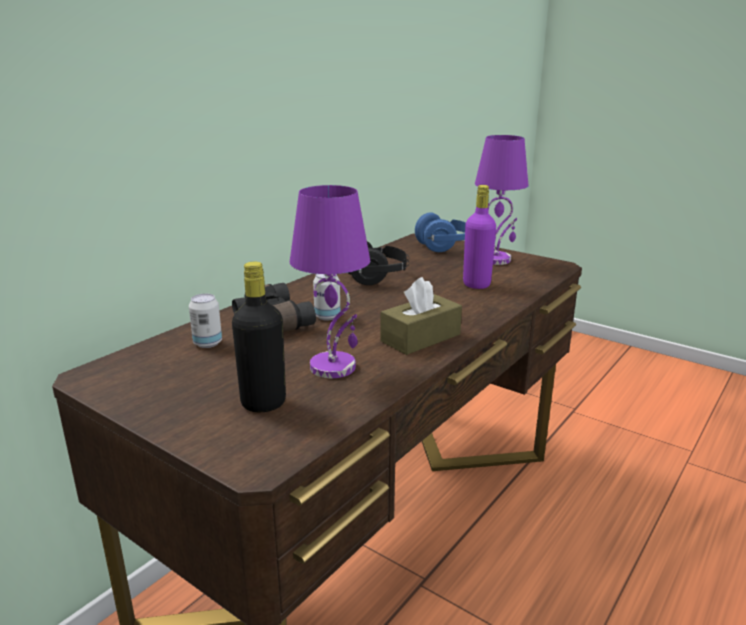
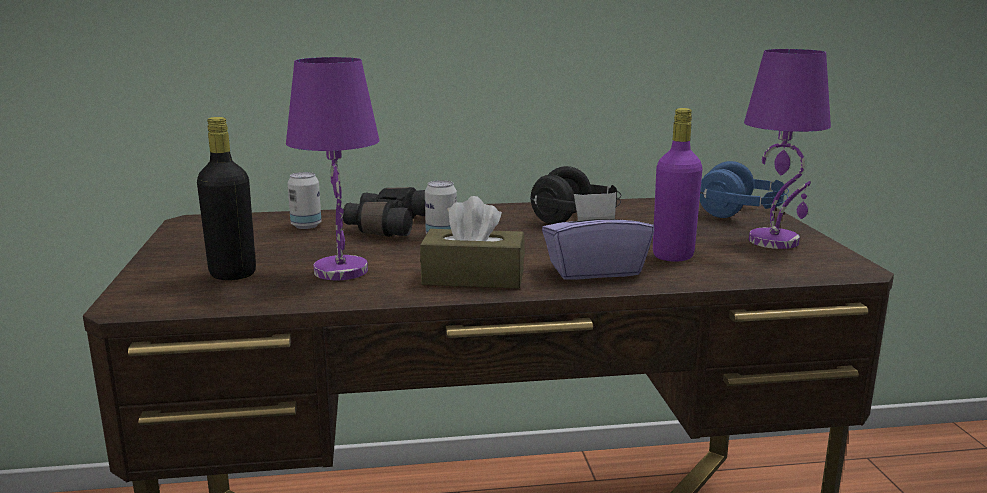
camera: 45 degrees right, 5 degrees down
(465, 307) = (594, 270): none -> purple tissue box

